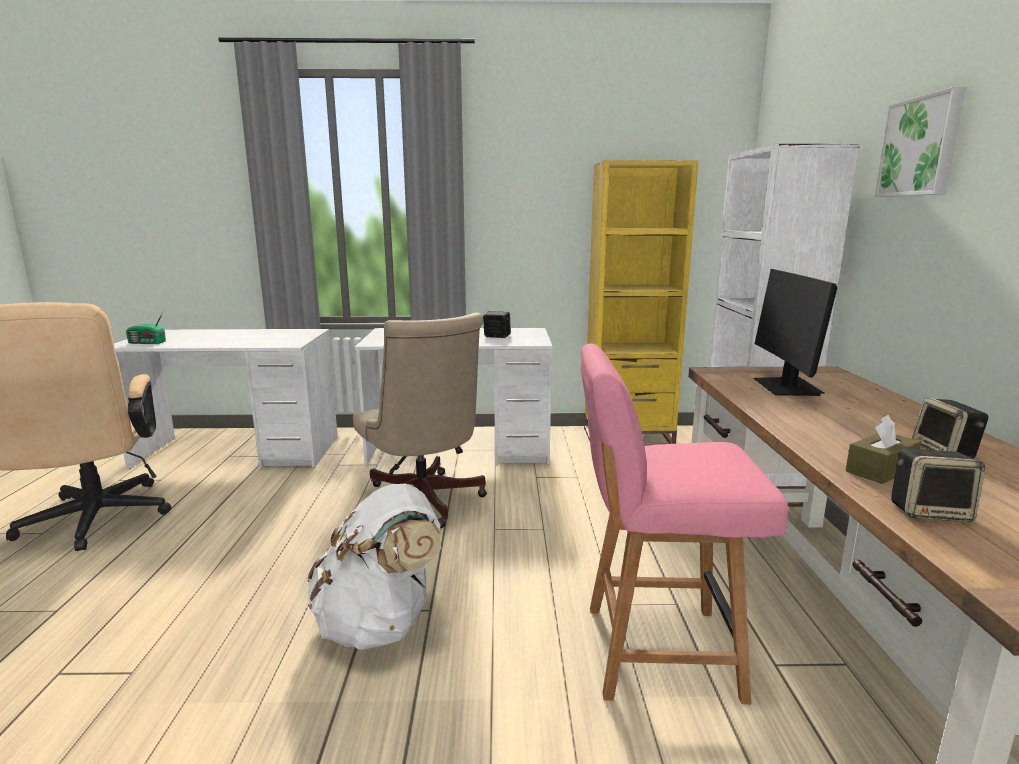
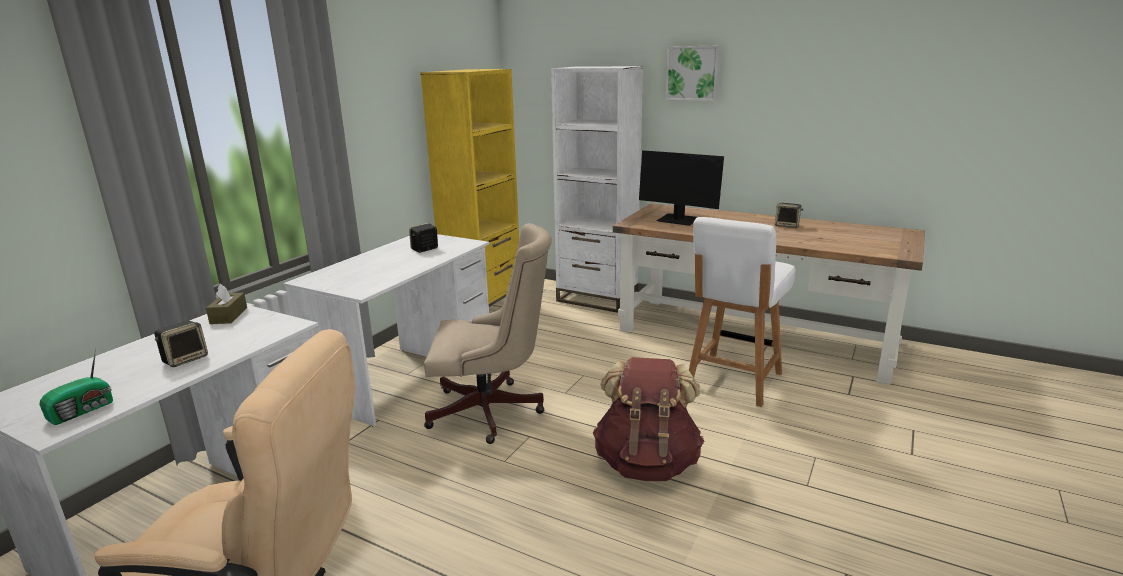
camera: 60 degrees left, 5 degrees up
(380, 623) = (647, 463): white backpack -> brown backpack
(656, 650) = (733, 381): pink chair -> white chair
(880, 470) = (800, 239): brown tissue box -> brown tissue box (229, 316)
(930, 512) = (842, 245): speaker -> speaker (185, 359)

